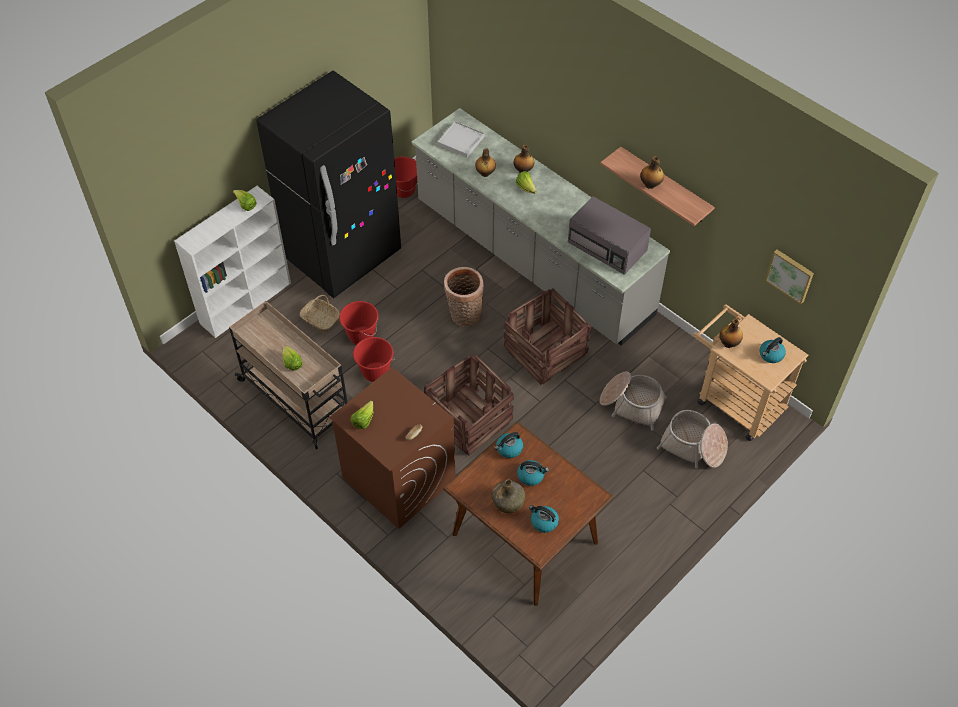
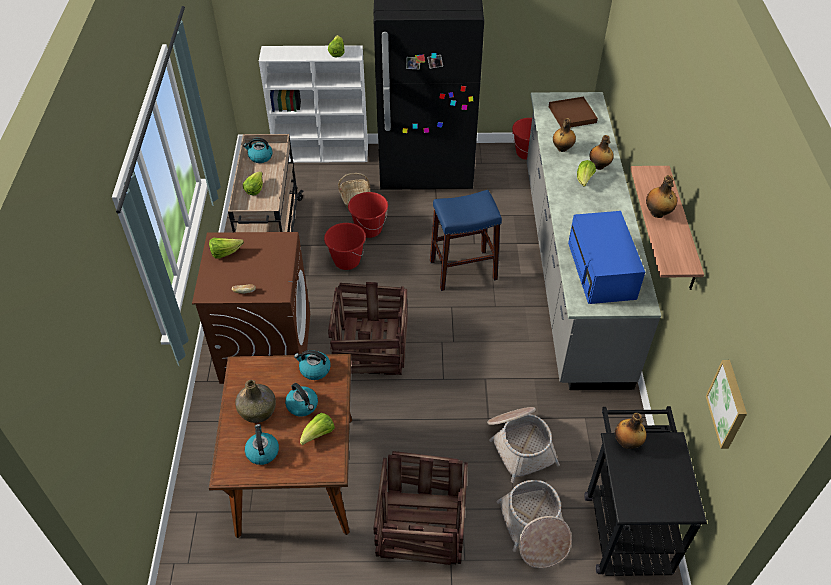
camera: 45 degrees right, 5 degrees down
(461, 141) = (572, 114): white tray -> brown tray
(464, 316) = (463, 270): basket -> blue stool
(544, 352) = (494, 344): crate -> crate (420, 525)
(562, 484) = (318, 435): none -> lettuce
(608, 246) = (602, 271): grey microwave -> blue microwave
(734, 400) = (625, 523): beige cart -> black cart
(771, 355) = (660, 489): kettle -> kettle (260, 157)

